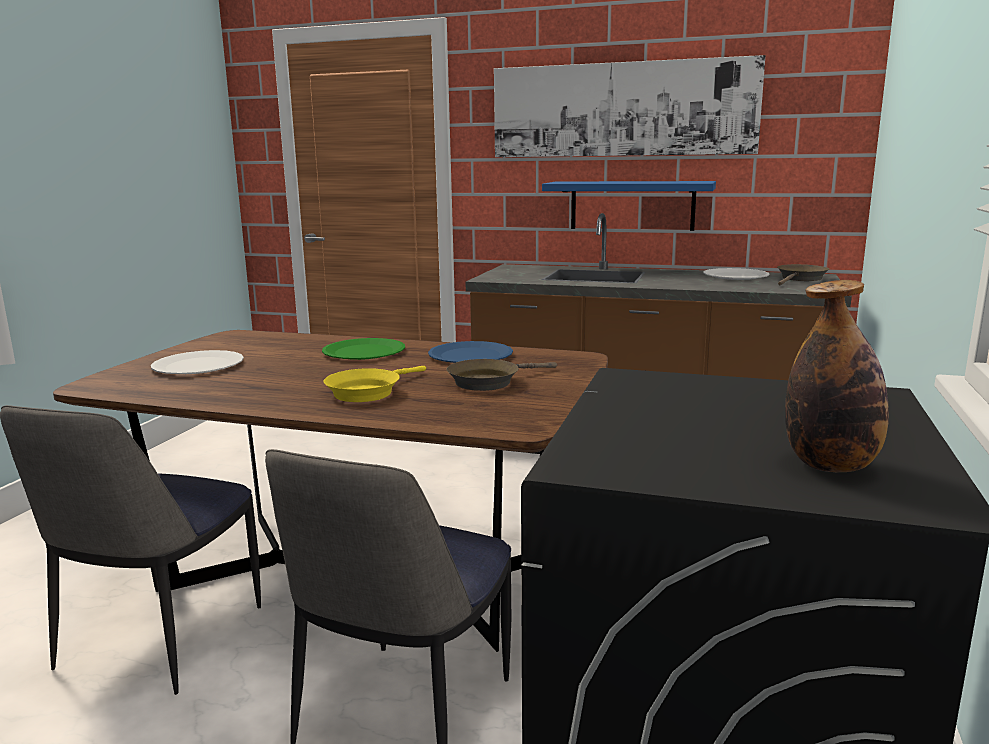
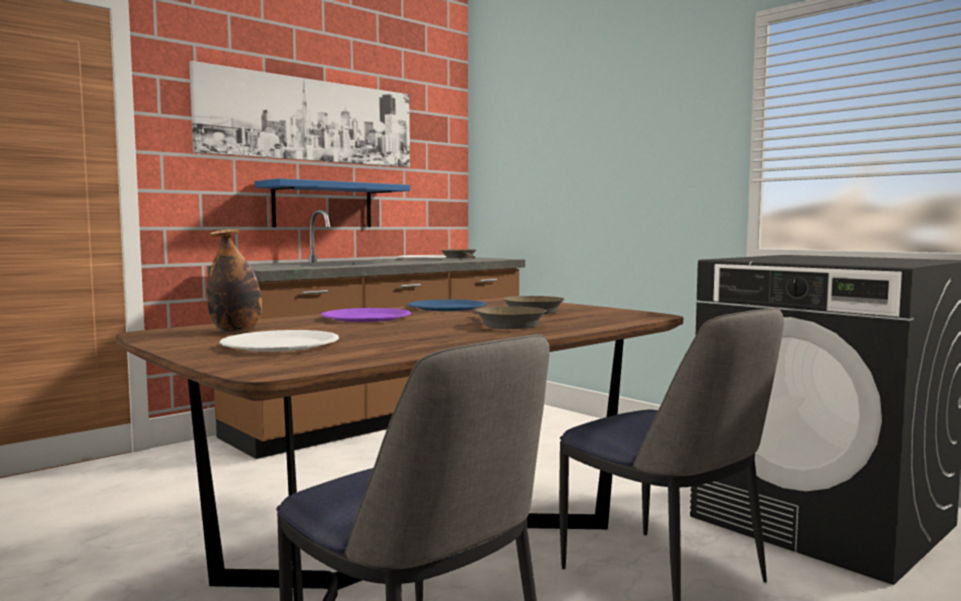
camera: 60 degrees left, 10 degrees down
(364, 352) = (366, 318): green plate -> purple plate
(367, 392) = (506, 324): yellow frying pan -> brown frying pan
(830, 466) = (898, 259): bottle -> bottle (236, 331)

